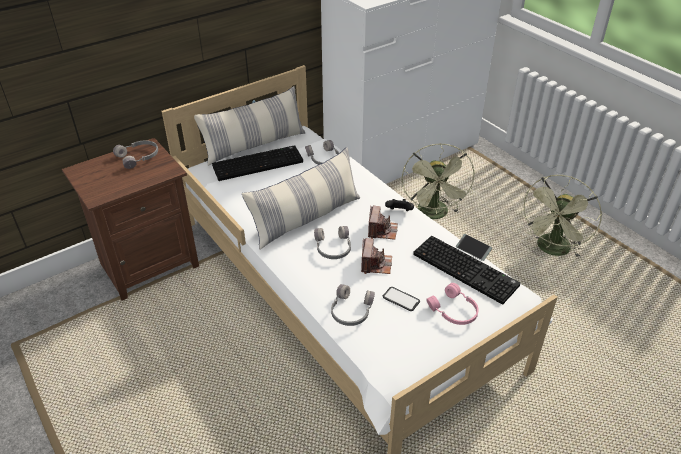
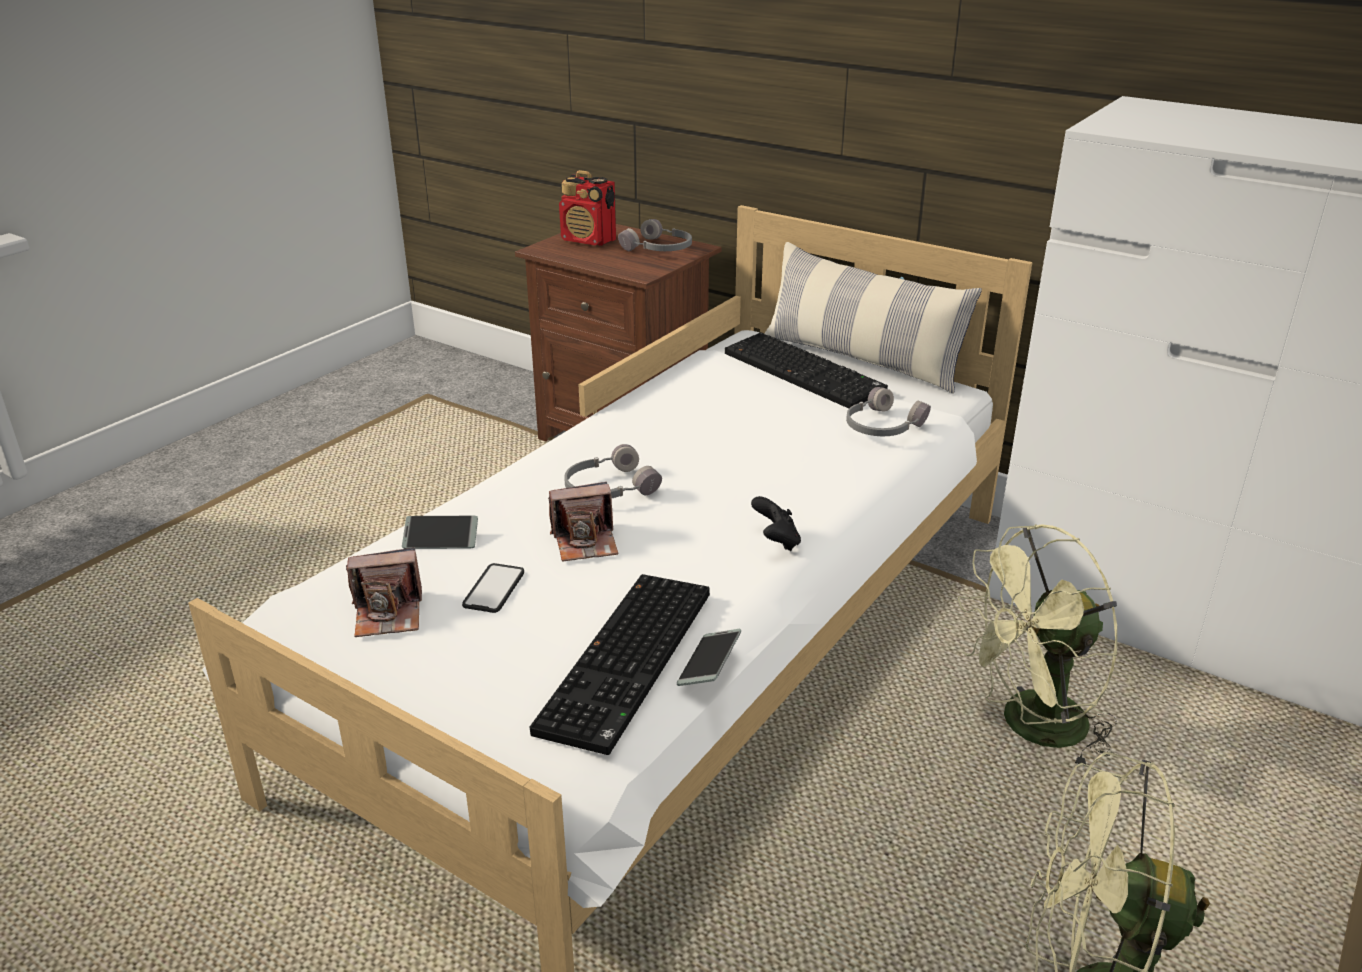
camera: 70 degrees right, 10 degrees down
(100, 178) = (589, 240): none -> radio
(306, 218) = (678, 447): pillow -> none
(350, 311) = (441, 539): grey headphones -> phone
(382, 231) = (696, 531): camera -> camera (388, 614)
(453, 311) = (481, 663): pink headphones -> none

